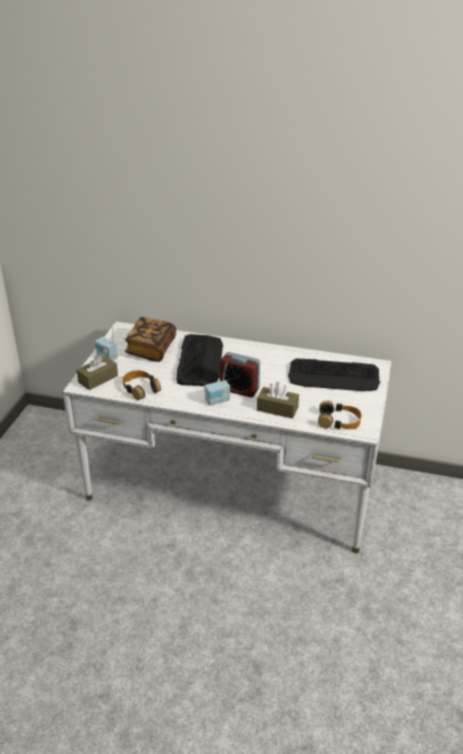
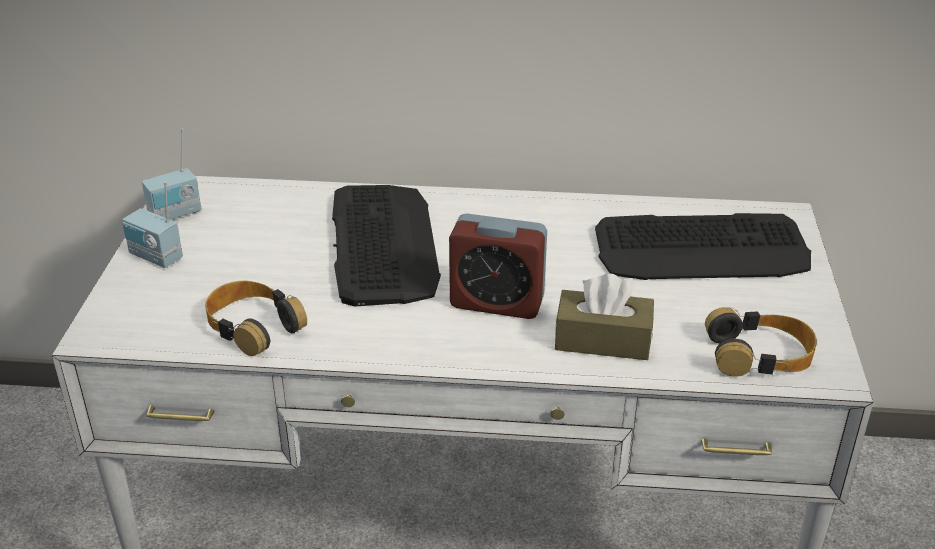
camera: 10 degrees left, 0 degrees up
(98, 379) = (141, 313): brown tissue box -> none
(151, 349) = (260, 229): book -> none
(218, 401) = (453, 337): radio -> radio (176, 214)

